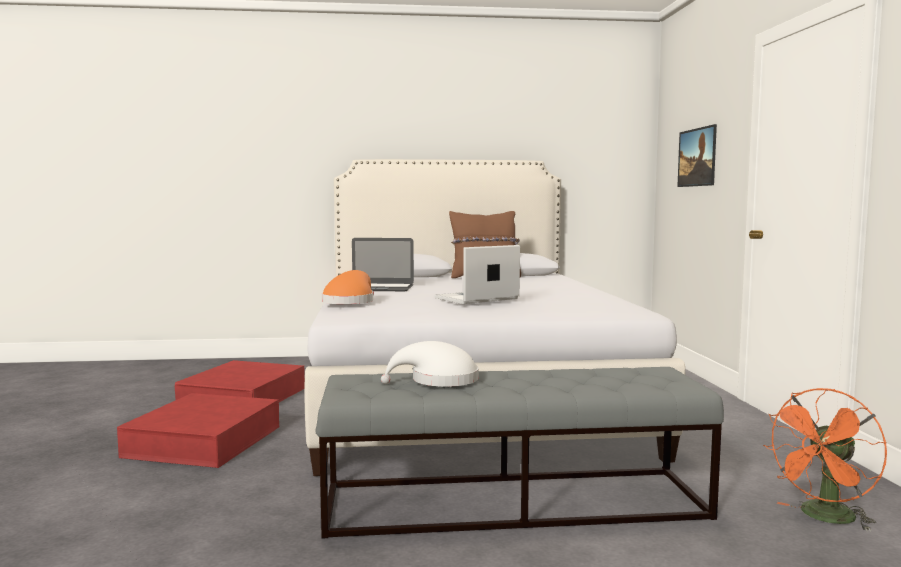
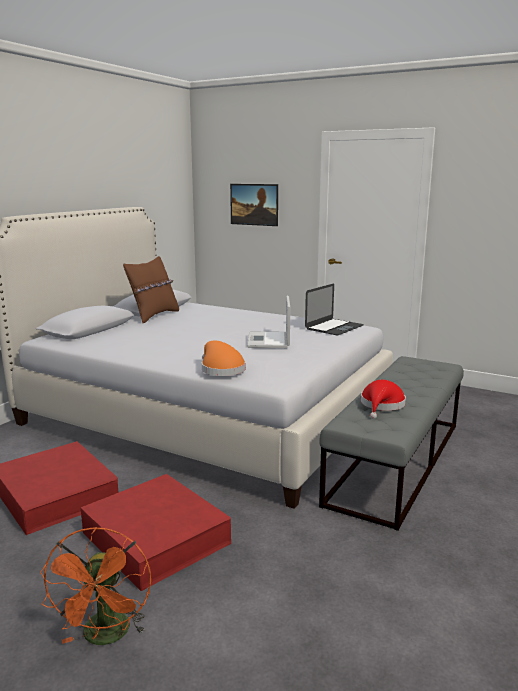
camera: 55 degrees left, 10 degrees up
(379, 288) = (155, 349): laptop -> laptop (334, 327)
(438, 381) = (382, 405): white hat -> red hat
(824, 518) = (470, 408): orange fan -> orange fan (106, 637)

